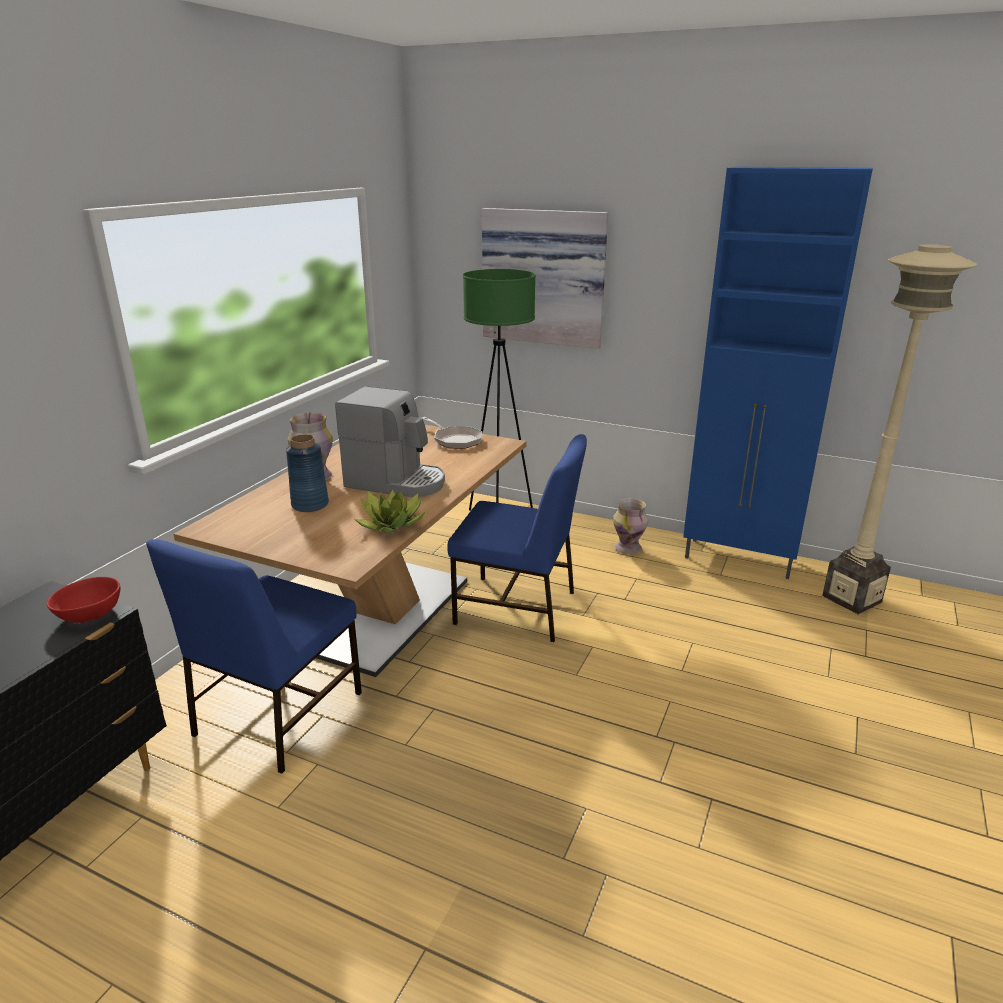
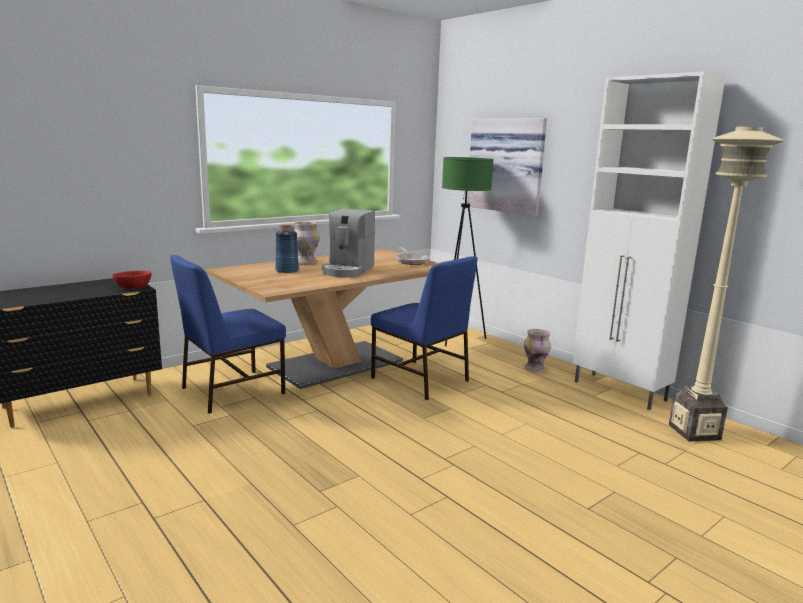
camera: 25 degrees right, 10 degrees down
(391, 524) = (318, 283): potted plant -> none
(396, 482) = (347, 270): coffee machine -> coffee machine turned 60 degrees clockwise
(740, 559) = (620, 391): blue cabinet -> white cabinet

